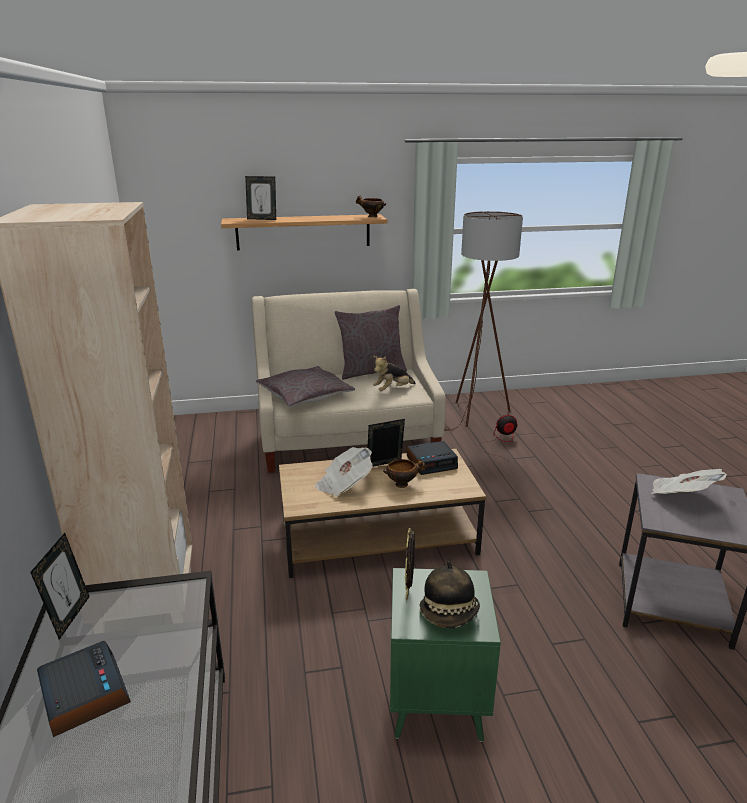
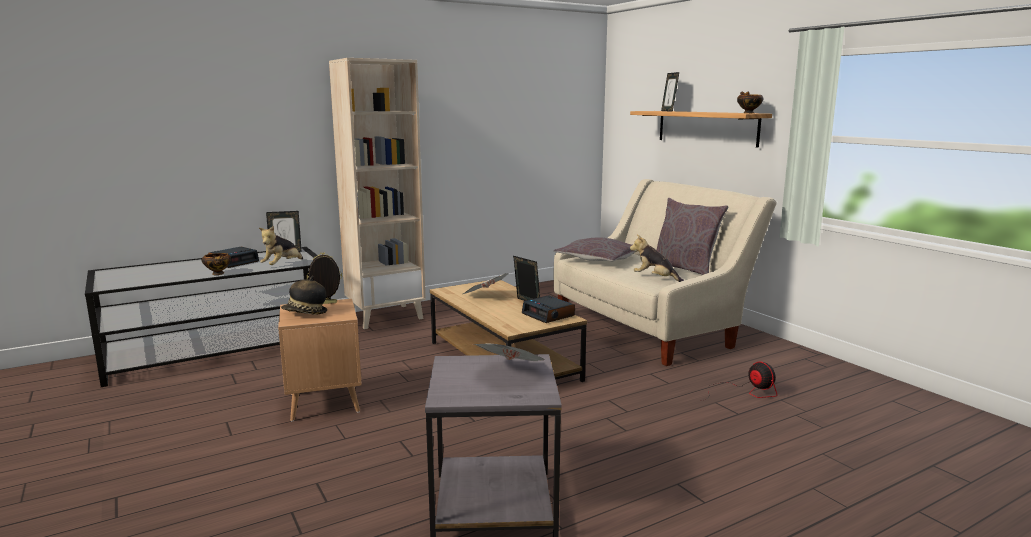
camera: 70 degrees right, 10 degrees down
(178, 624) = (282, 265): none -> plush toy
(403, 484) = (501, 310): bowl -> bowl (218, 274)
(436, 701) = (324, 403): green side table -> brown side table
(476, 415) = (794, 373): brown floor lamp -> none

